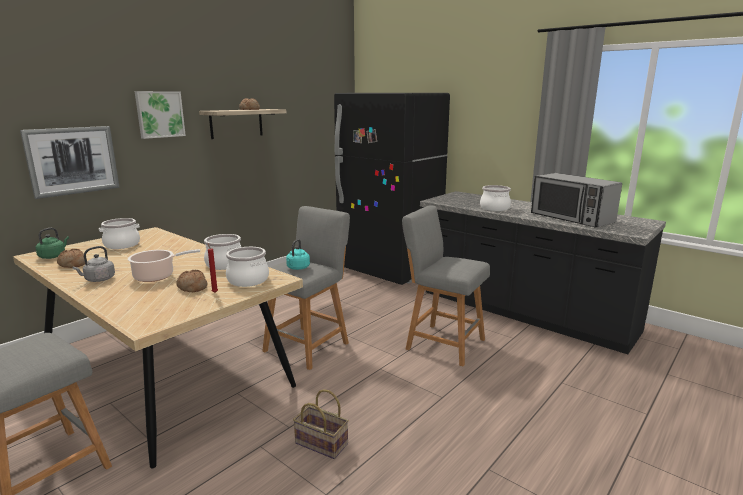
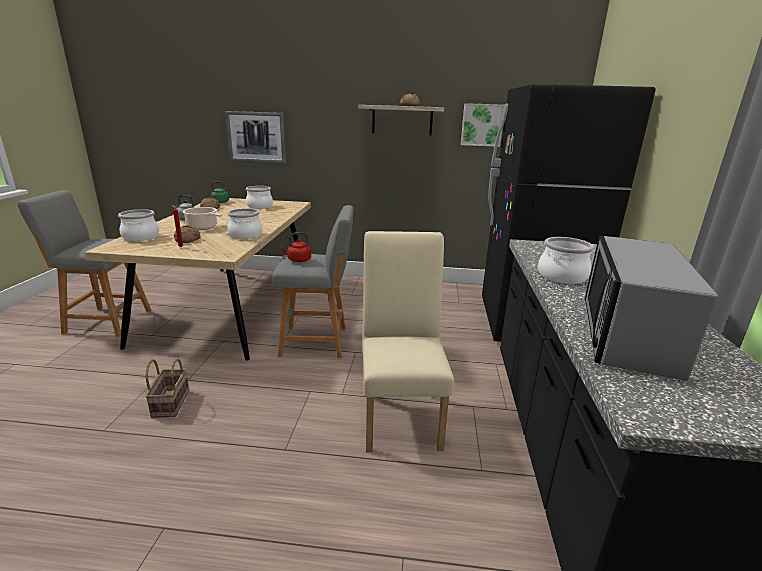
camera: 55 degrees right, 5 degrees up
(159, 114) = (325, 105): picture -> picture (482, 125)
(248, 280) = (215, 248): cooking pot -> cooking pot (141, 237)
(297, 268) = (298, 260): turquoise kettle -> red kettle
(442, 343) = (401, 413): grey stool -> beige chair

